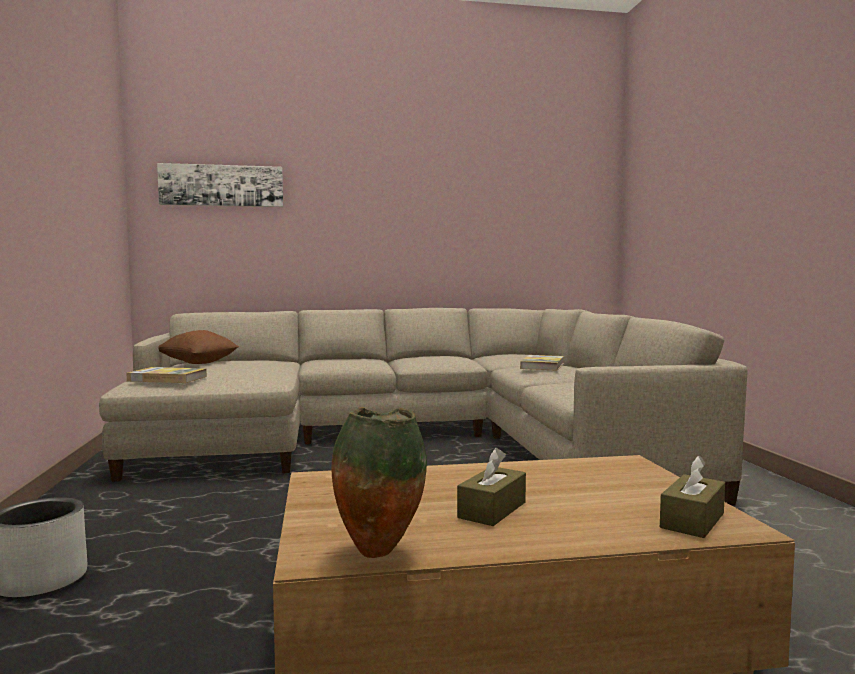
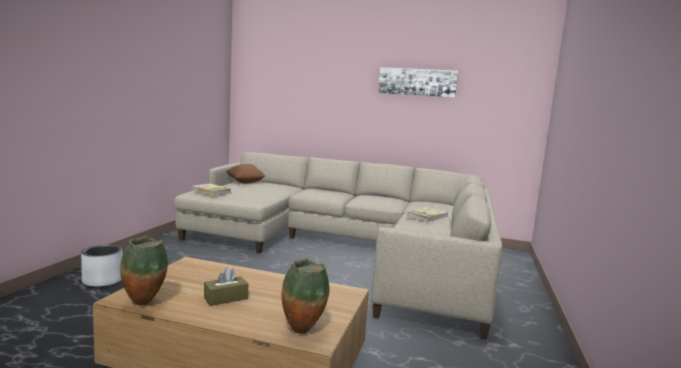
camera: 25 degrees right, 5 degrees up
(222, 186) = (278, 78): picture -> picture (417, 82)
(692, 520) = (303, 331): brown tissue box -> vase

